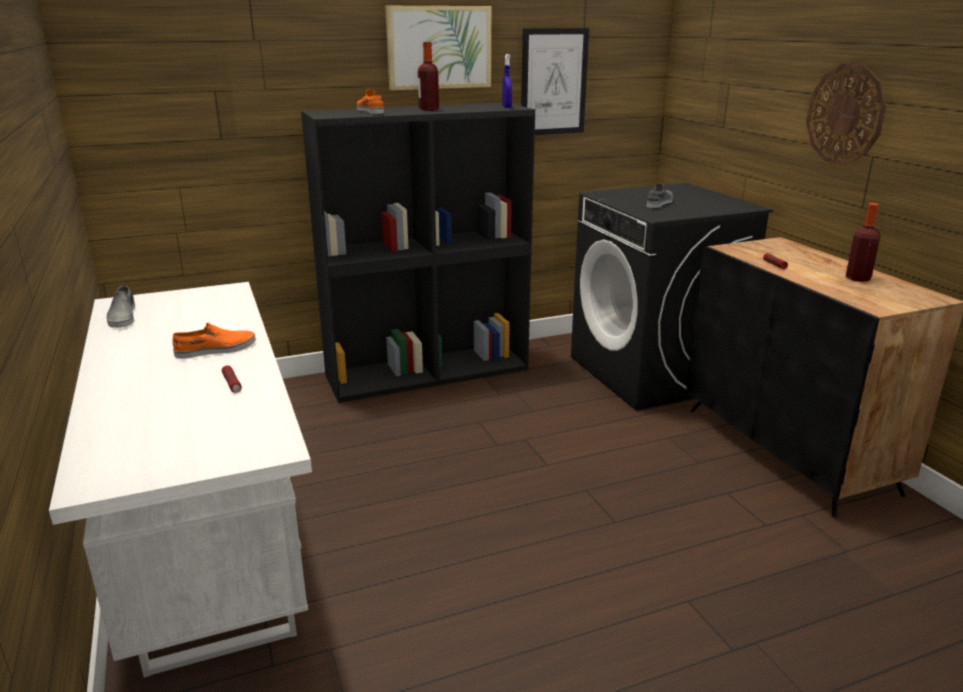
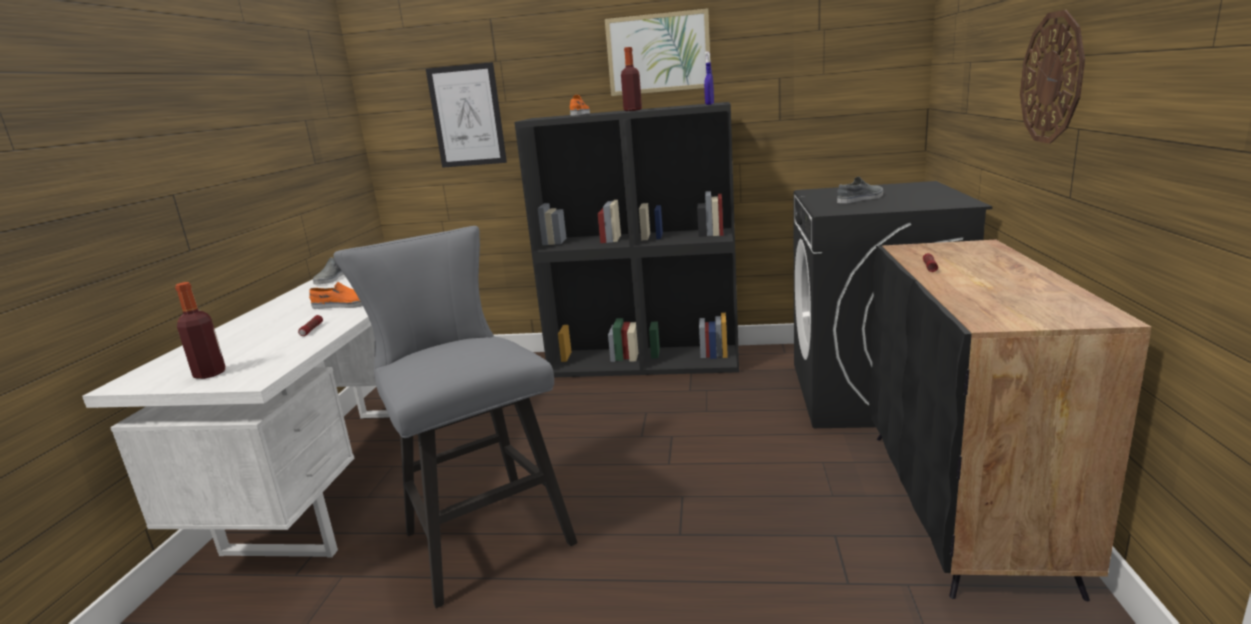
camera: 30 degrees right, 5 degrees down
(437, 568) = (481, 533): none -> grey stool
(553, 82) = (784, 79): picture -> picture (467, 116)
(858, 278) = (1022, 287): bottle -> bottle (210, 373)

